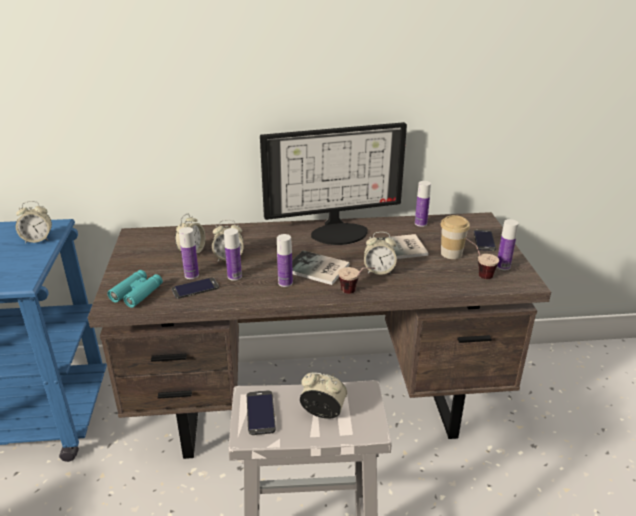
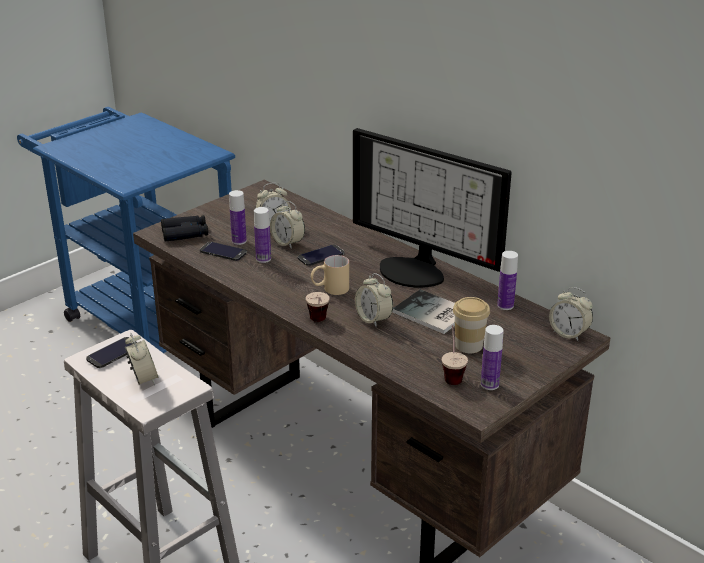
camera: 50 degrees right, 0 degrees up
(38, 239) = (185, 158): alarm clock -> alarm clock (569, 334)
(137, 293) = (185, 233): turquoise binoculars -> black binoculars
(285, 283) = (286, 284): bottle -> none
(317, 269) = (330, 289): book -> beige mug
(484, 240) = (530, 355): phone -> phone (321, 255)

